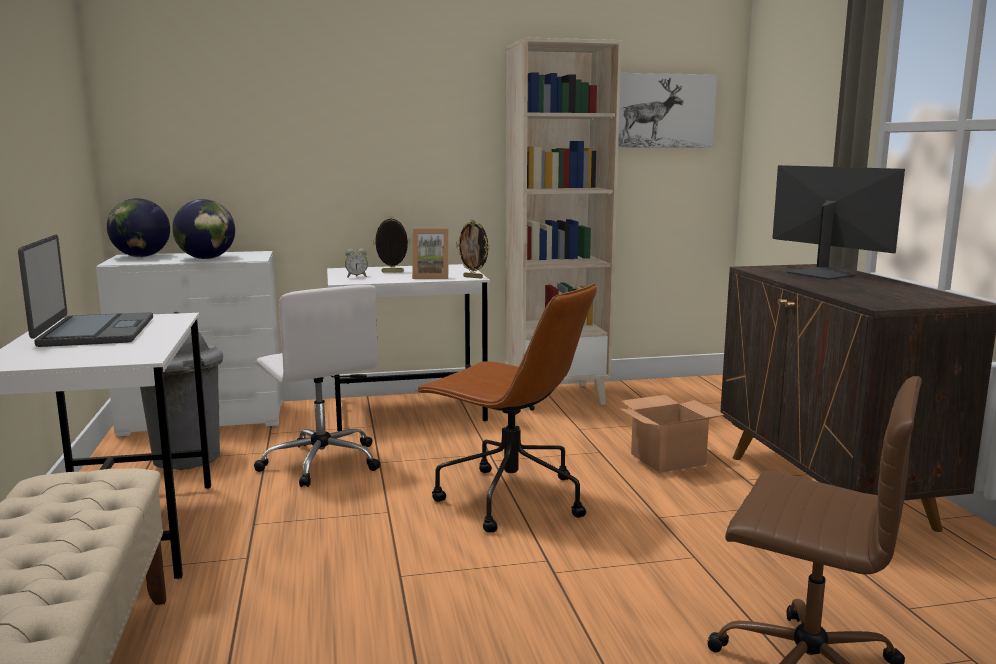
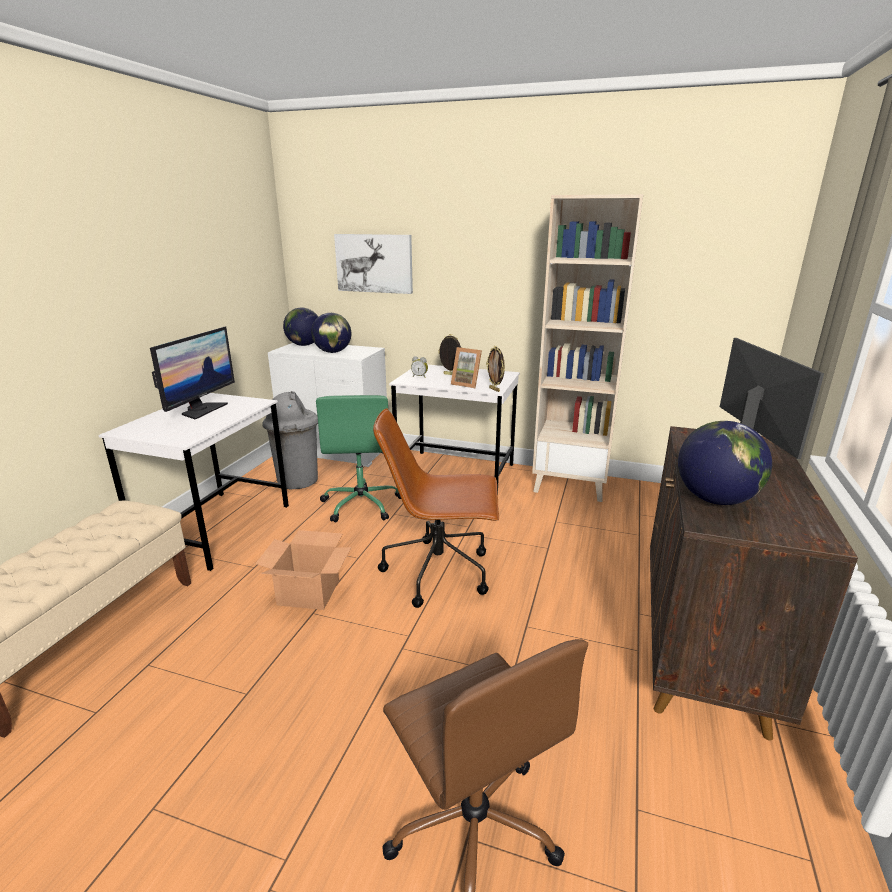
camera: 30 degrees right, 10 degrees up
(94, 332) = (201, 410): laptop -> monitor
(321, 462) = (362, 504): white office chair -> green office chair
(508, 499) = (440, 571): brown office chair -> brown office chair turned 120 degrees clockwise
(663, 111) = (709, 253): picture -> picture (374, 263)
(667, 459) = (593, 571): cardboard box -> cardboard box (307, 593)
(858, 294) = (715, 500): none -> globe

